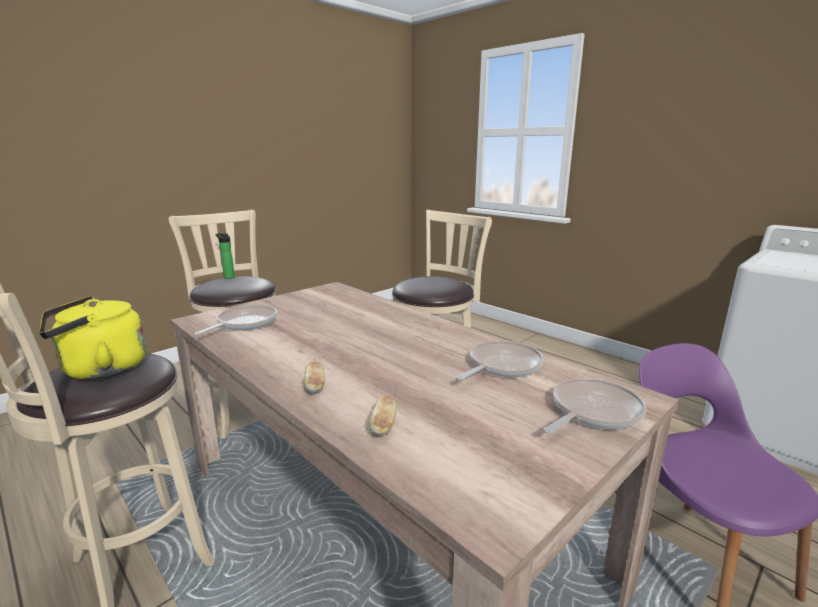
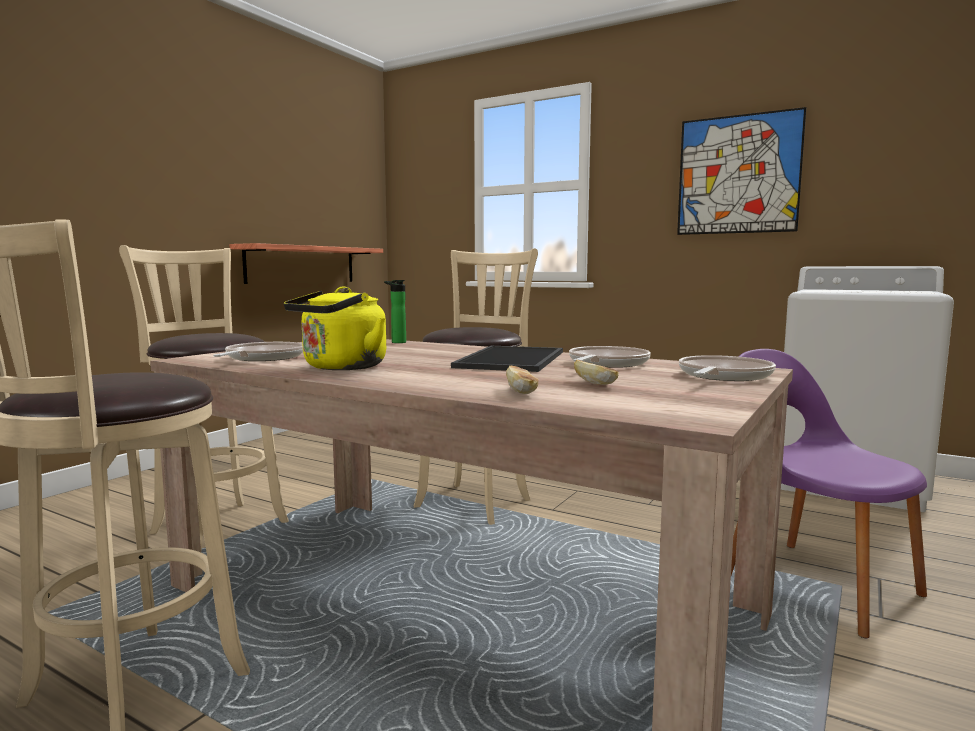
camera: 15 degrees left, 10 degrees down
(100, 370) = (112, 378): yellow kettle -> yellow kettle (341, 367)
(228, 277) = (196, 333): bottle -> bottle (396, 342)
(315, 385) = (411, 380): bread -> bread (595, 383)
(338, 195) = (302, 264): none -> shelf
(428, 347) = (513, 359): none -> tray
(717, 128) = (738, 174): none -> picture

